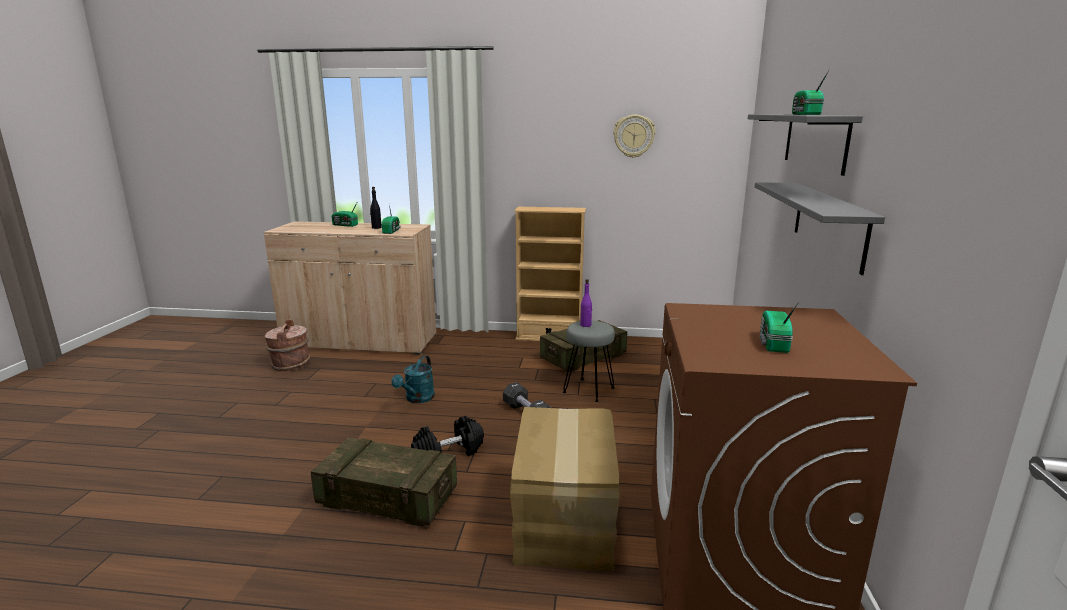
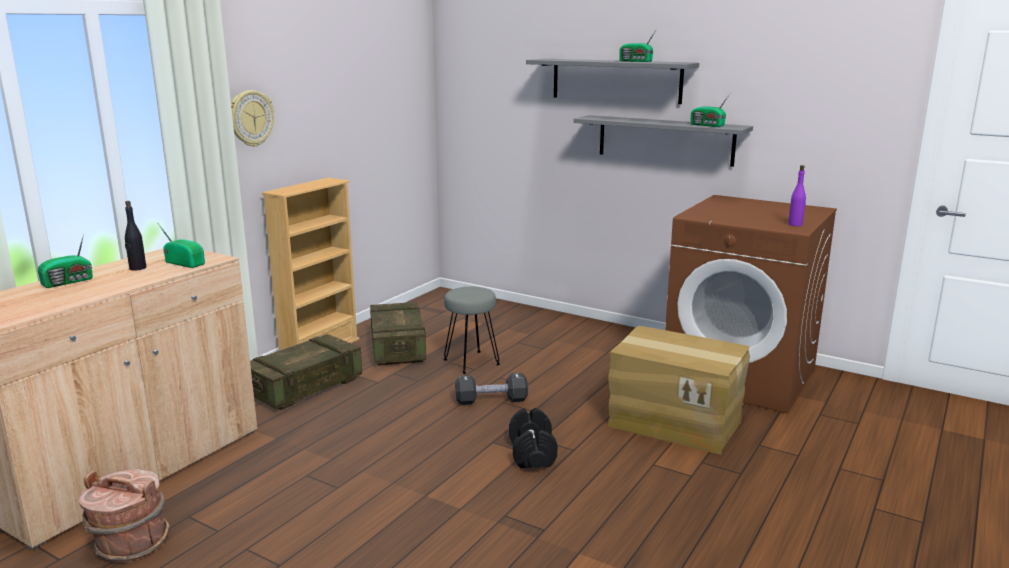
camera: 65 degrees left, 0 degrees up
(388, 499) = (594, 498): crate -> crate (305, 387)
(417, 399) = (389, 452): turquoise watering can -> none
(586, 325) = (465, 293): purple bottle -> purple bottle (795, 224)
(634, 136) = (357, 86): wall clock -> wall clock (250, 118)
(772, 343) = (771, 214): radio -> radio (708, 125)

